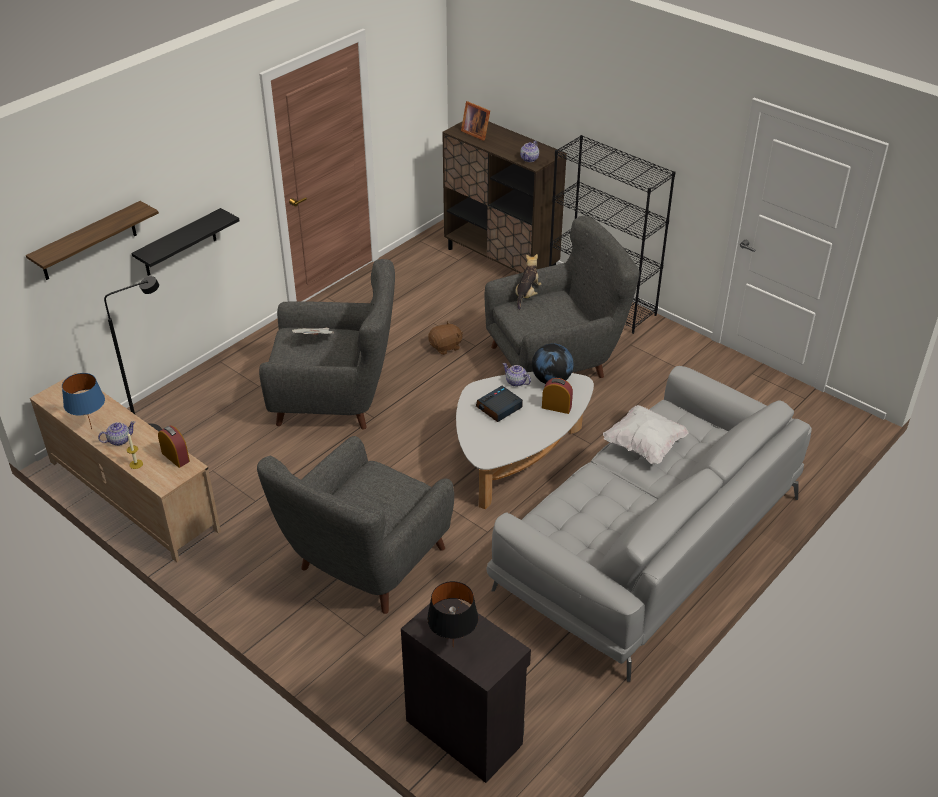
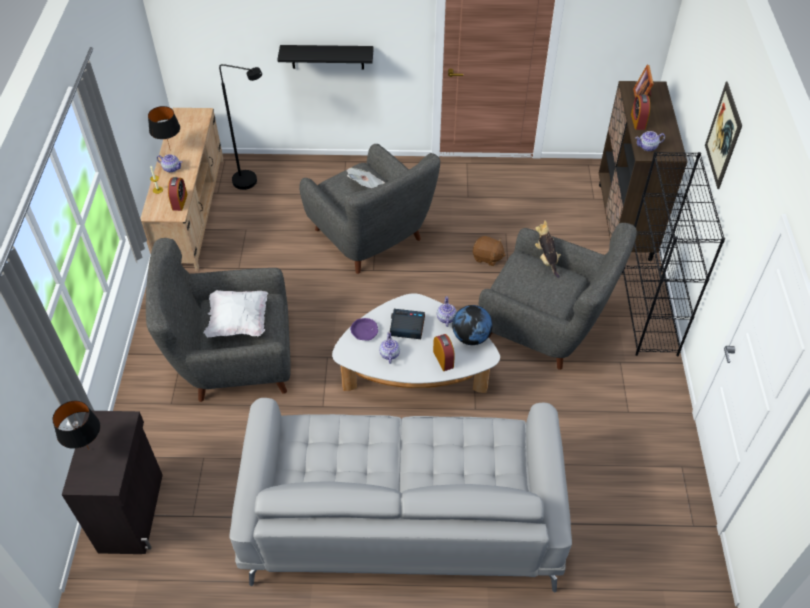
camera: 50 degrees right, 10 degrees up
(88, 241) = (241, 20): shelf -> none
(91, 429) = (170, 150): blue table lamp -> black table lamp
(475, 435) = (364, 332): none -> purple bowl
(497, 148) = (638, 121): none -> alarm clock
(516, 433) = (389, 354): none -> teapot
(527, 295) = (546, 259): plush toy -> plush toy turned 90 degrees counterclockwise
(612, 100) = (723, 136): none -> picture
(644, 446) = (448, 440): white pillow -> white pillow (238, 322)

